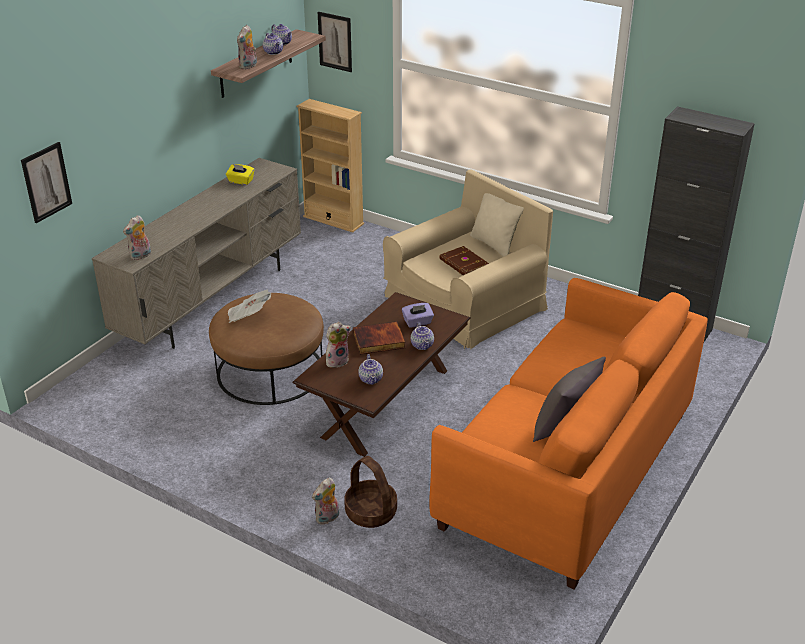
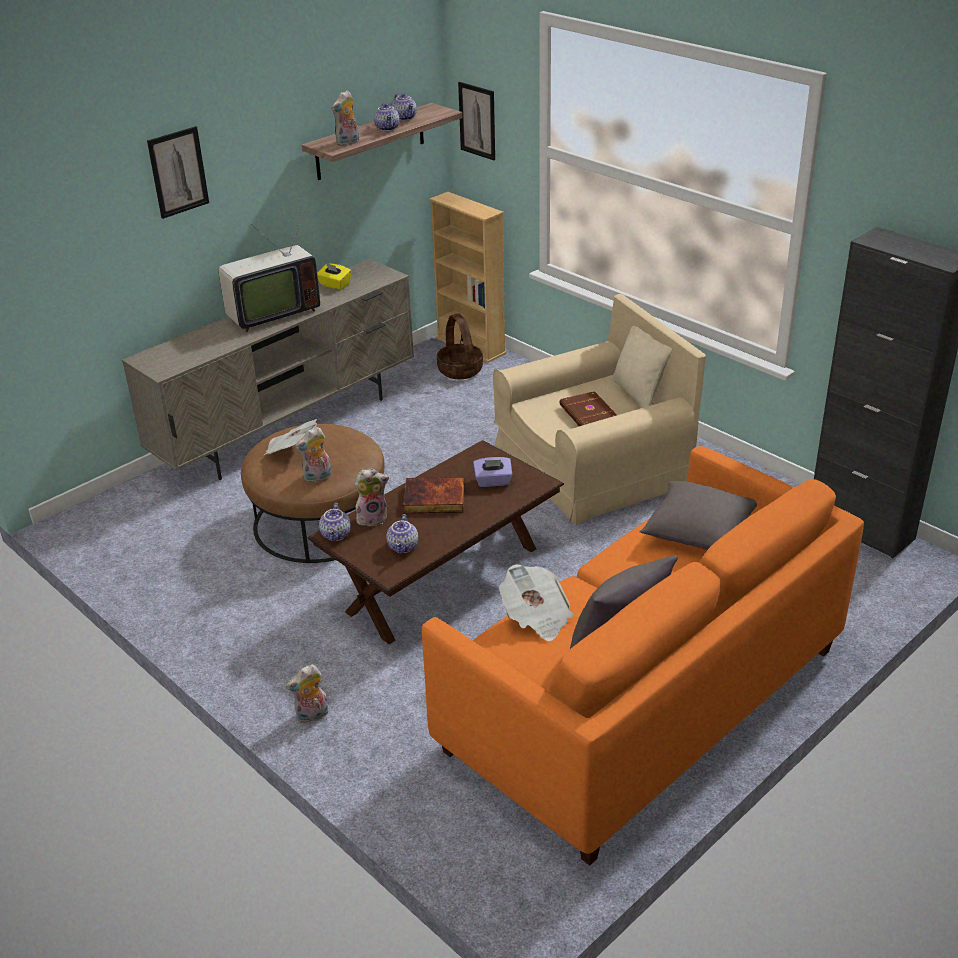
camera: 15 degrees right, 0 degrees up
(46, 182) = (60, 262): picture -> picture (178, 172)
(141, 256) = (177, 363): plush toy -> plush toy (317, 478)
(199, 209) = (270, 314): none -> television
(371, 512) = (369, 717): basket -> basket (460, 370)
(422, 345) = (486, 512): teapot -> teapot (336, 535)
(498, 417) = (536, 617): none -> newspaper
(587, 341) = (697, 532): none -> grey pillow

